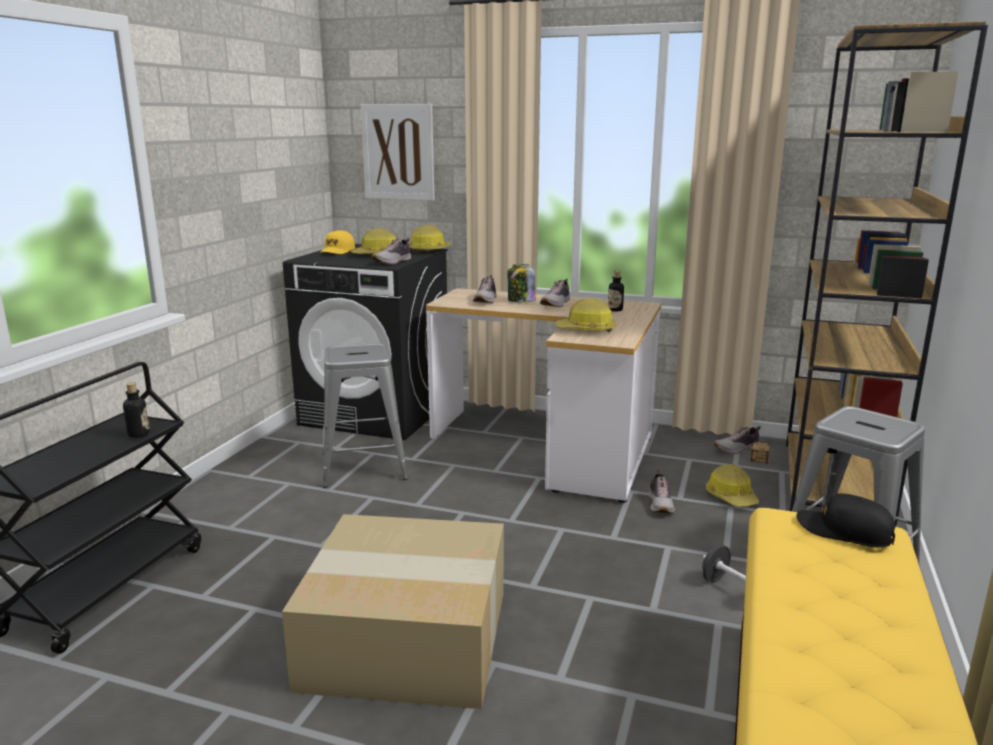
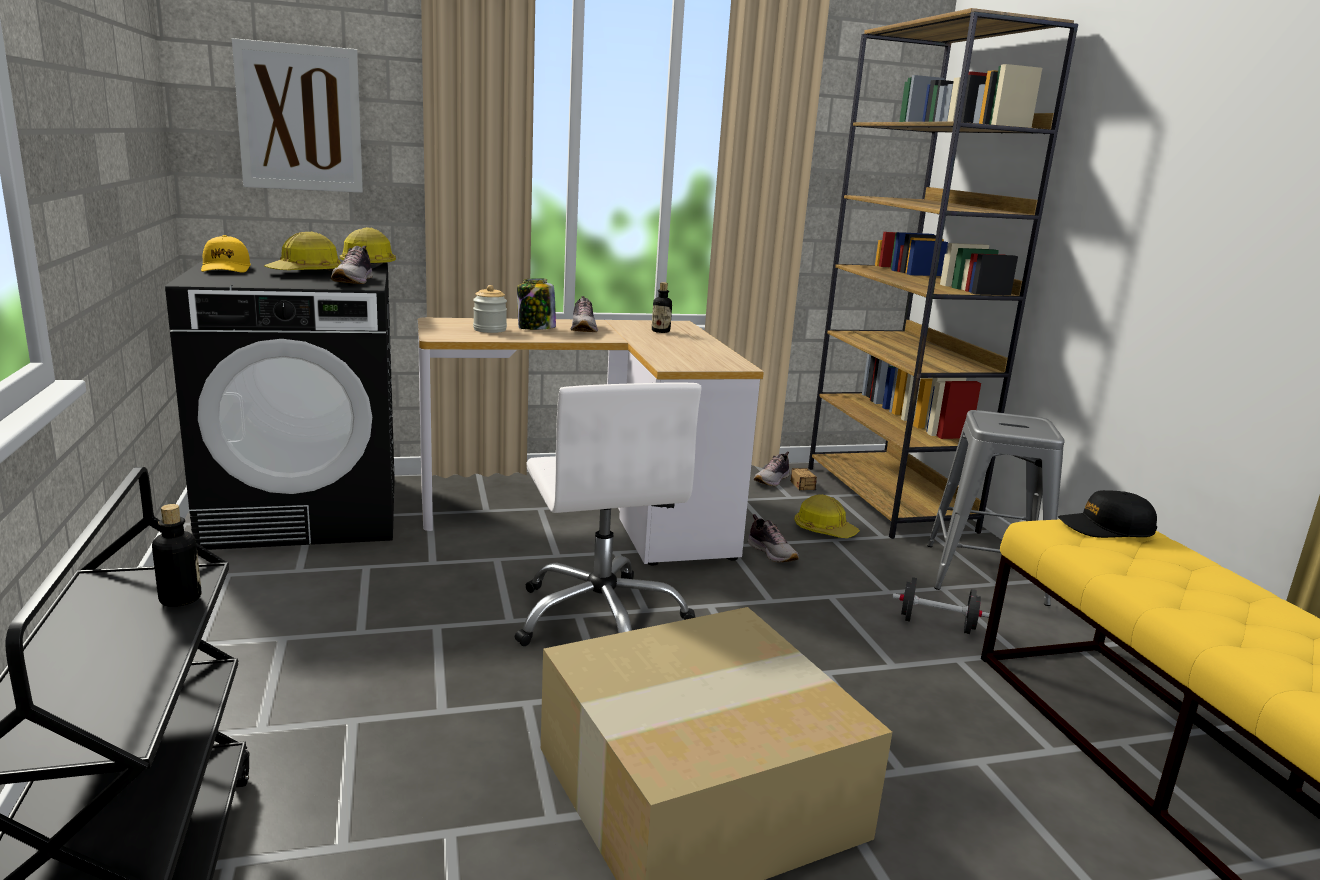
camera: 35 degrees left, 0 degrees up
(363, 466) = (373, 588): grey stool -> none
(475, 518) = (601, 618): none -> white office chair
(486, 300) = (490, 330): shoe -> jar
(586, 330) = (677, 356): hard hat -> none

